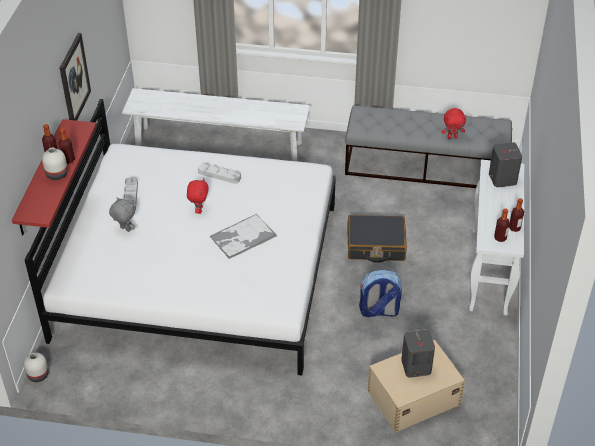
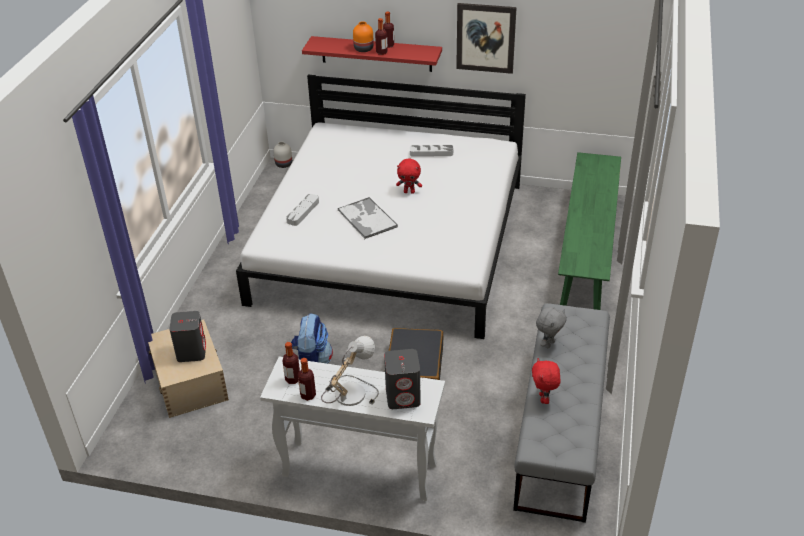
camera: 95 degrees right, 5 degrees down
(57, 174) = (364, 49): white vase -> orange vase
(124, 229) = (387, 153): grey plush toy -> grey plush toy (548, 344)
(218, 144) = (587, 252): white bench -> green bench
(219, 175) = (462, 203): grey tray -> grey tray (303, 212)
(505, 206) = (348, 392): none -> table lamp

